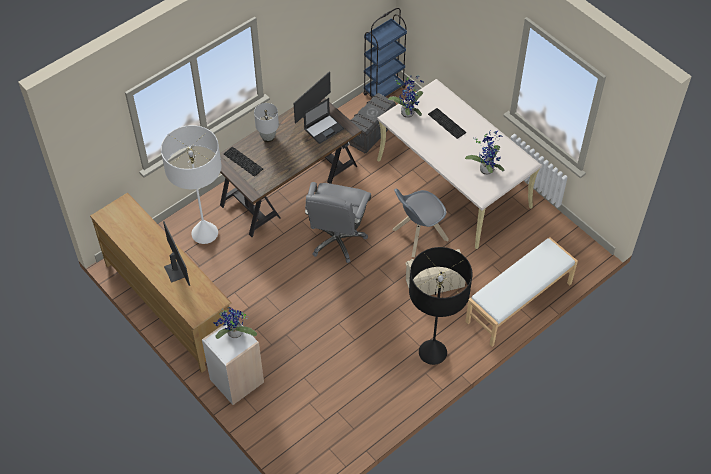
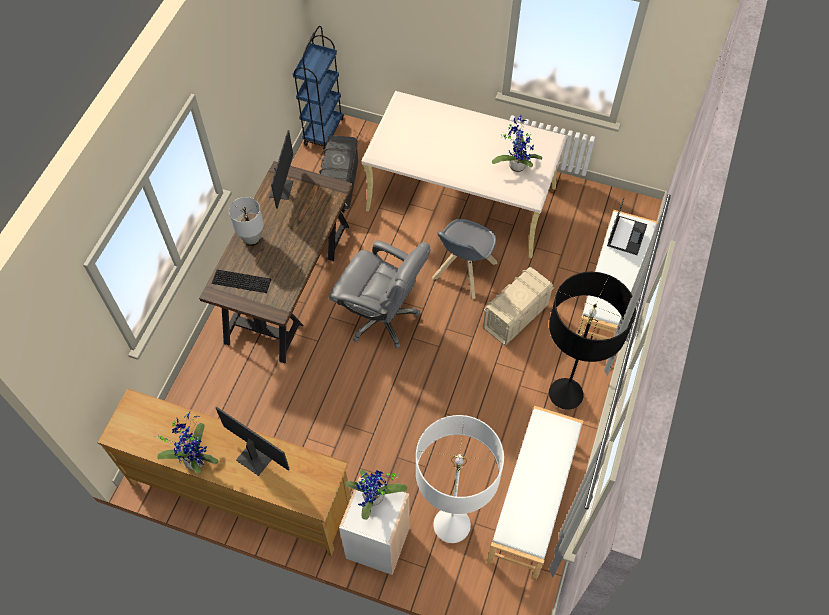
camera: 30 degrees left, 5 degrees up
(205, 235) = (229, 387): white floor lamp -> white floor lamp (451, 526)
(324, 128) = (310, 200): laptop -> laptop (626, 235)
(337, 238) = (380, 317): grey office chair -> grey office chair turned 45 degrees counterclockwise
(359, 409) = (533, 500): none -> white bench
(408, 112) = (391, 140): potted plant -> potted plant (195, 458)
(446, 124) = (441, 135): keyboard -> none

